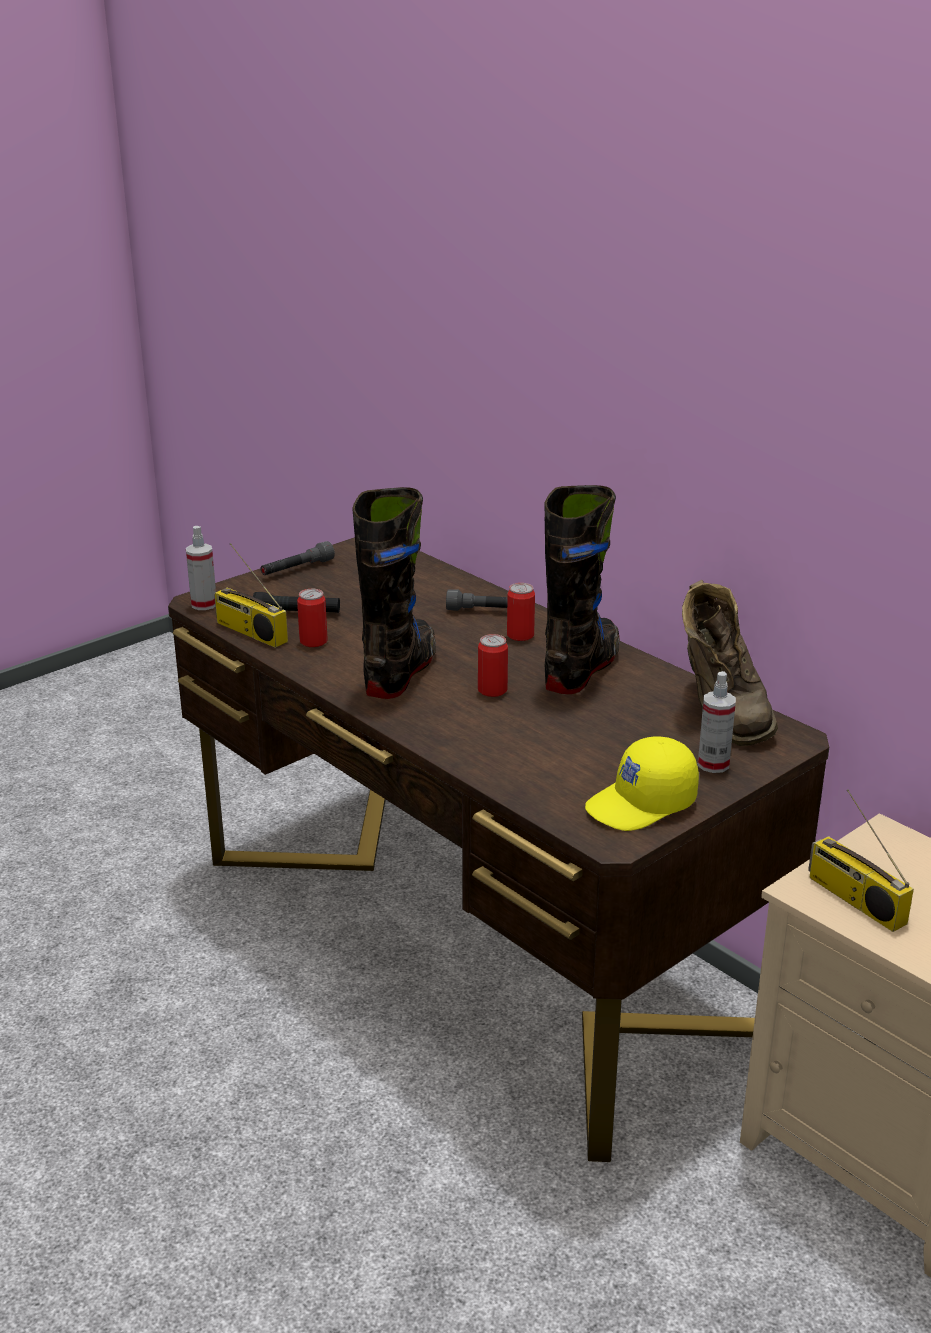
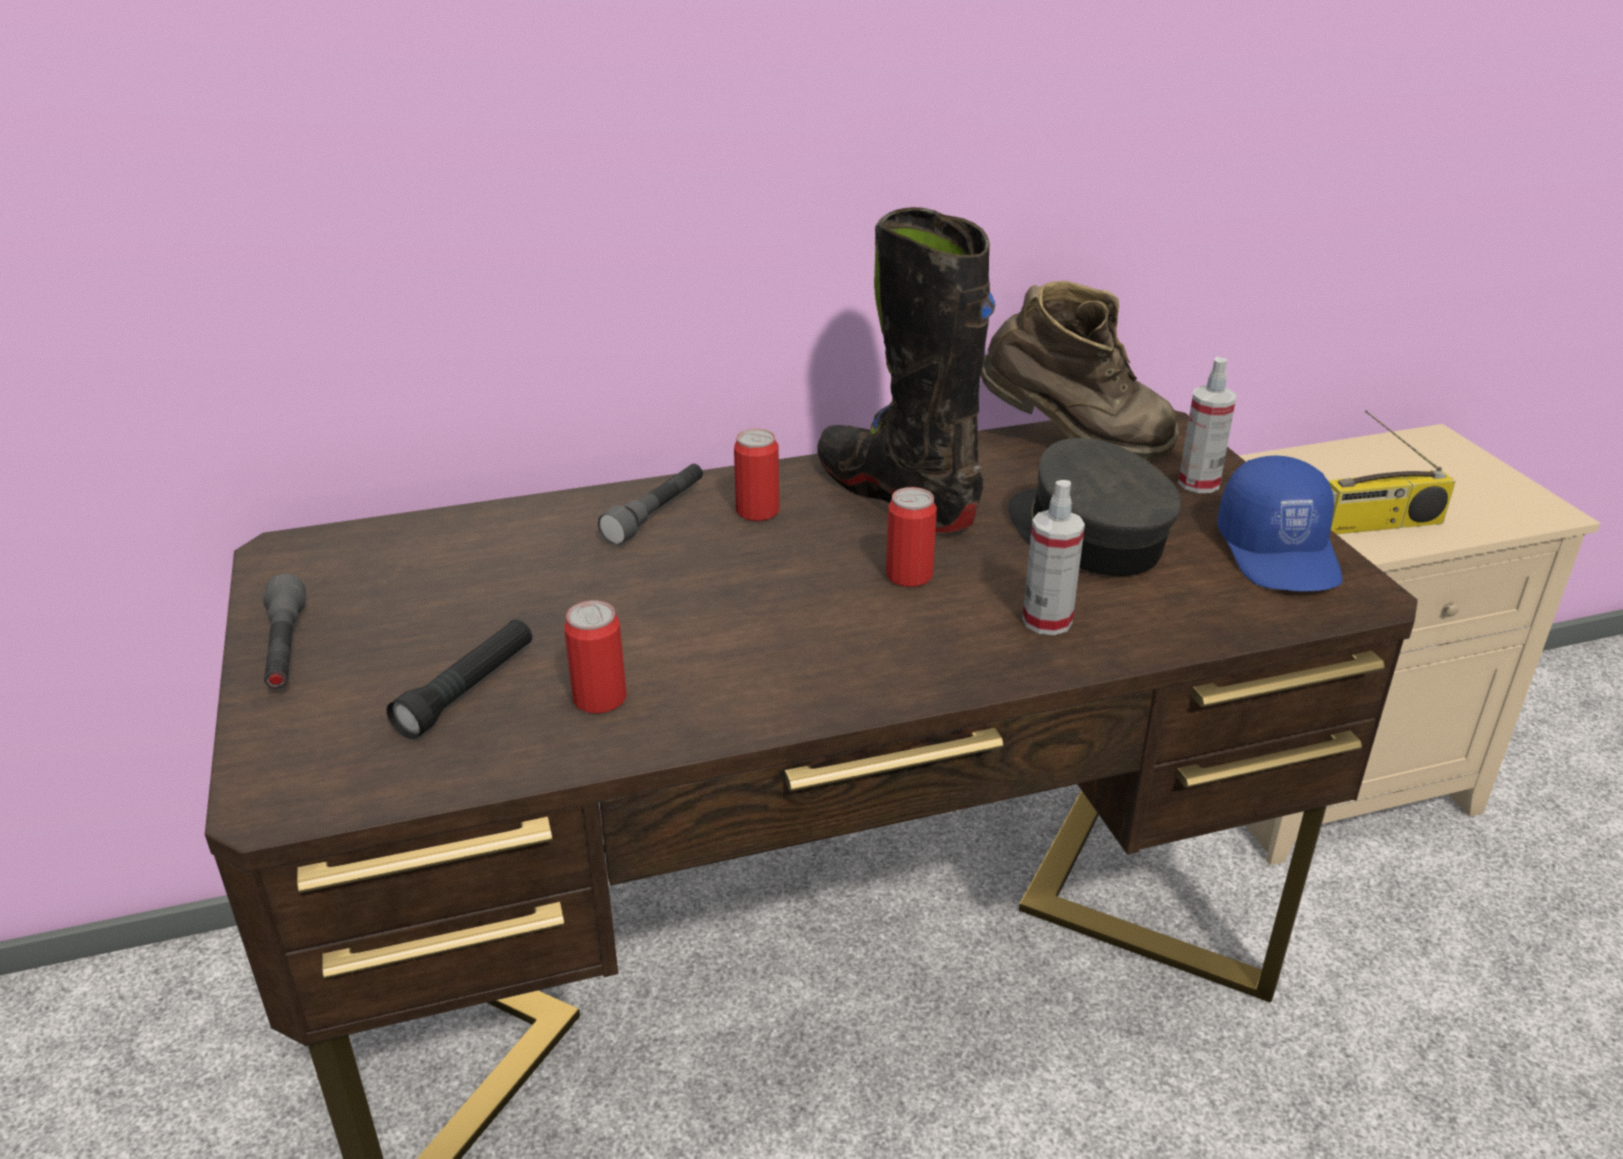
camera: 65 degrees left, 5 degrees up
(204, 604) = (299, 798): spray bottle -> spray bottle (1047, 621)
(249, 632) = (487, 764): radio -> none
(400, 672) = (788, 638): black boot -> none
(594, 735) = (1086, 536): none -> grey cap
(642, 805) = (1280, 553): yellow cap -> blue cap

